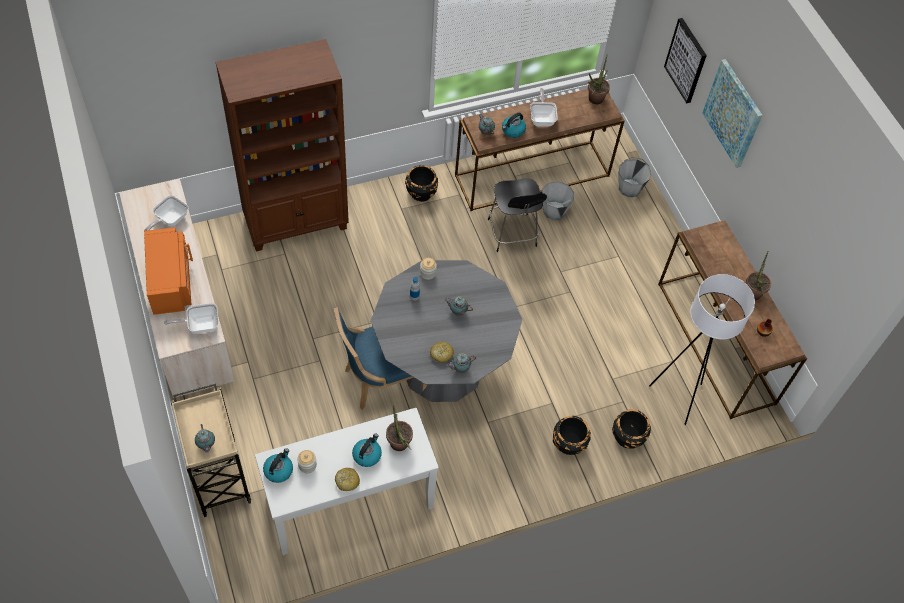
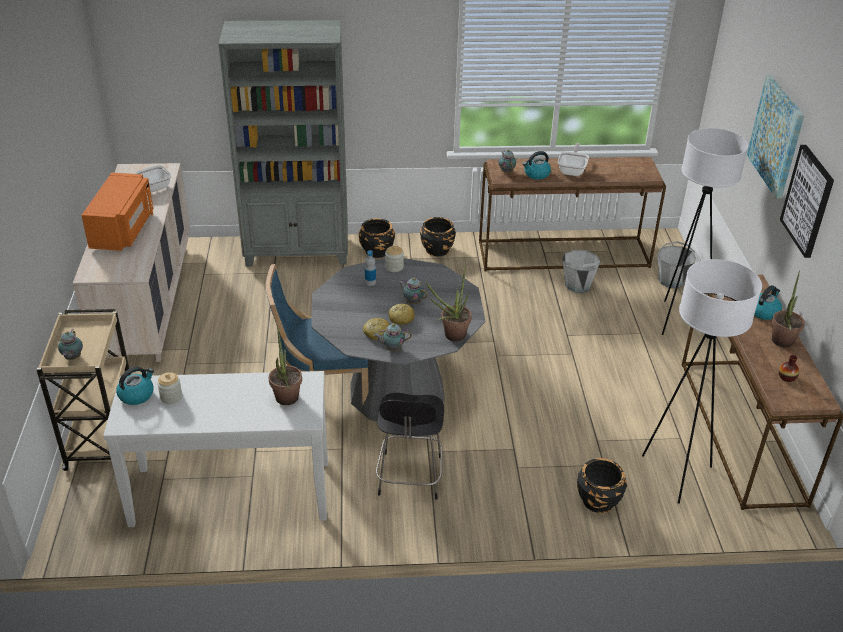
camera: 20 degrees right, 20 degrees down
(200, 325) = (130, 265): frying pan -> none
(297, 223) = (298, 252): brown bookcase -> grey bookcase
(347, 481) = (207, 420): bread -> bread (401, 318)
(367, 455) = (244, 401): kettle -> kettle (763, 311)
(512, 234) = (523, 296): black chair -> black chair (409, 478)
(568, 444) = (520, 492): black planter -> black planter (376, 251)
(593, 100) = (635, 165): potted plant -> potted plant (451, 336)
(645, 233) = (678, 320): none -> white floor lamp
(686, 60) = (736, 107): picture -> picture (808, 201)

